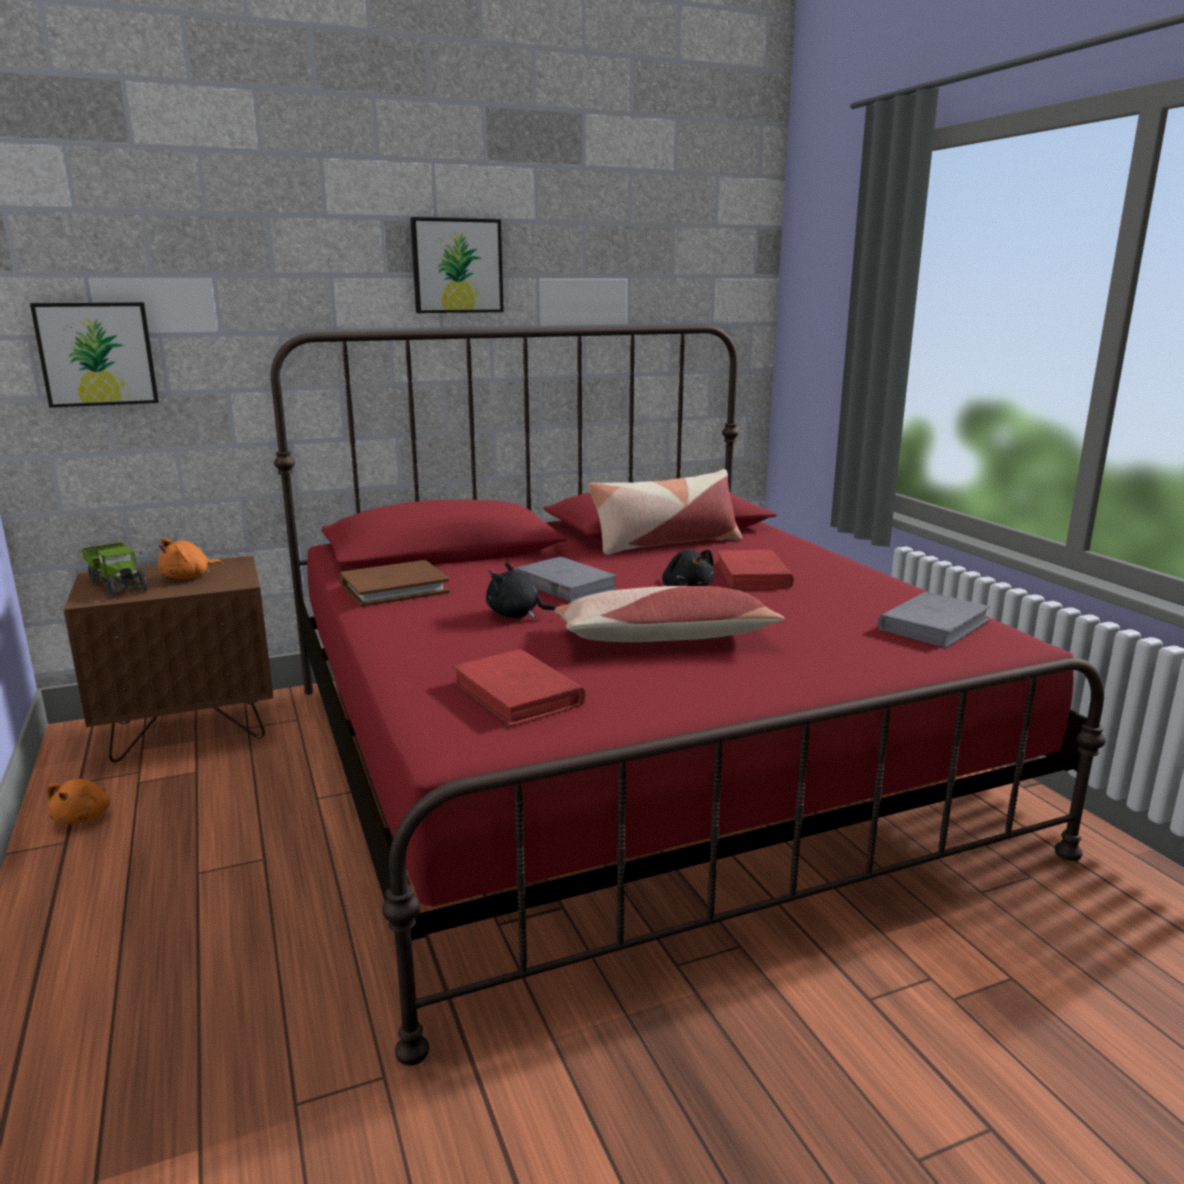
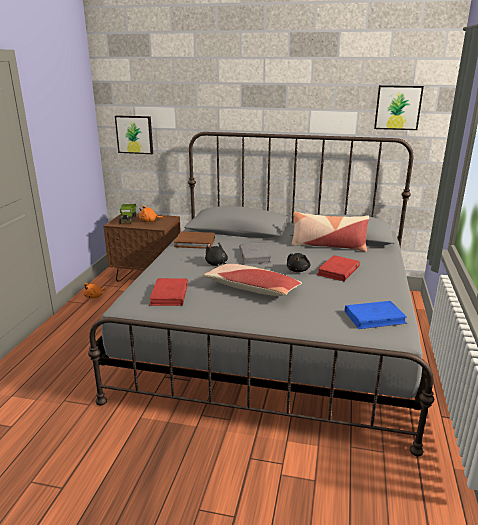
camera: 35 degrees right, 5 degrees up
(457, 266) = (271, 104): picture -> picture (398, 107)
(624, 760) = (273, 337): red bed -> grey bed
(934, 625) = (375, 317): grey book -> blue book

